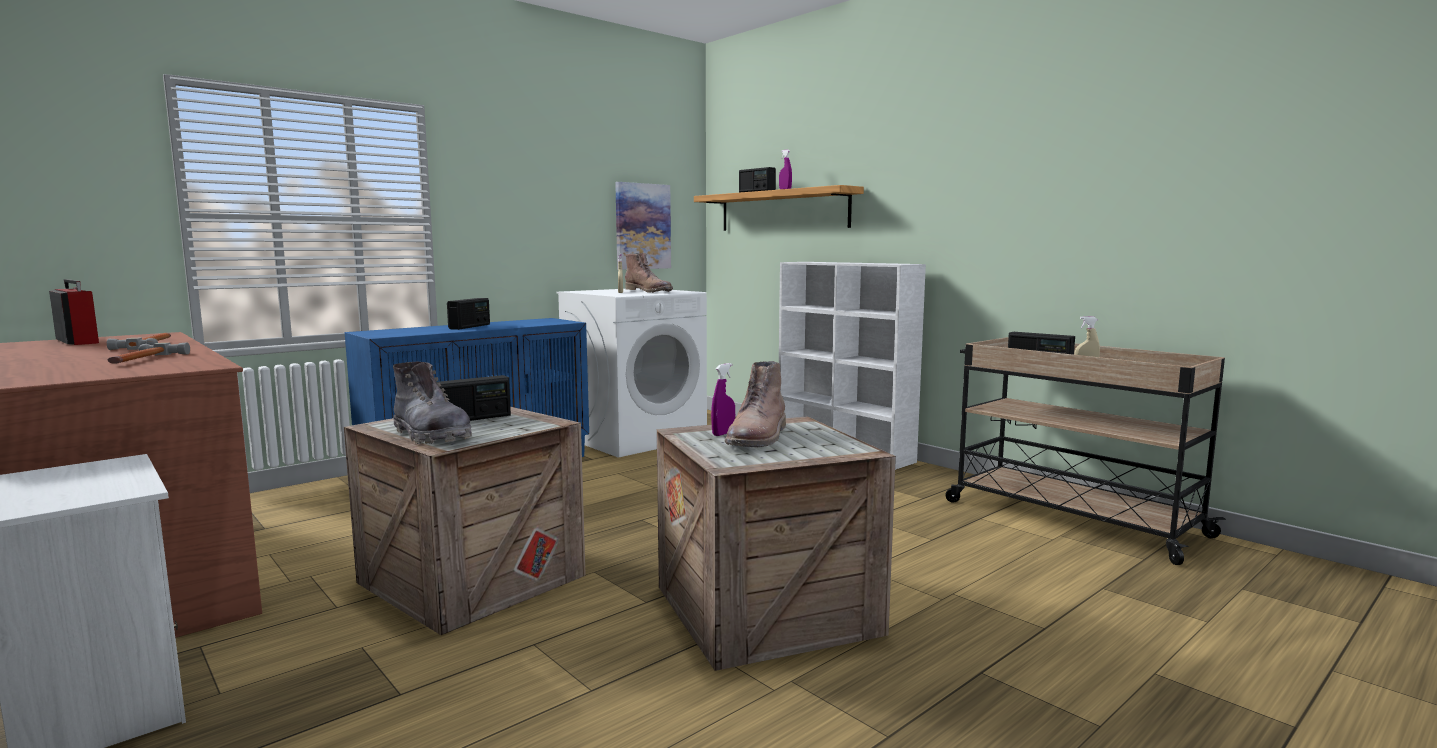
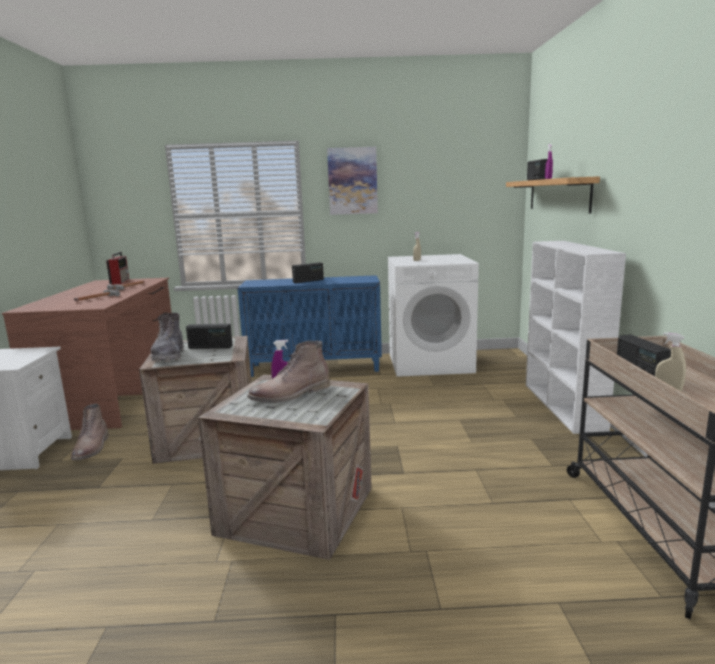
camera: 40 degrees right, 5 degrees up
(642, 226) = (462, 208): picture -> picture (352, 181)
(649, 291) = (440, 260): brown boot -> brown boot (92, 448)

